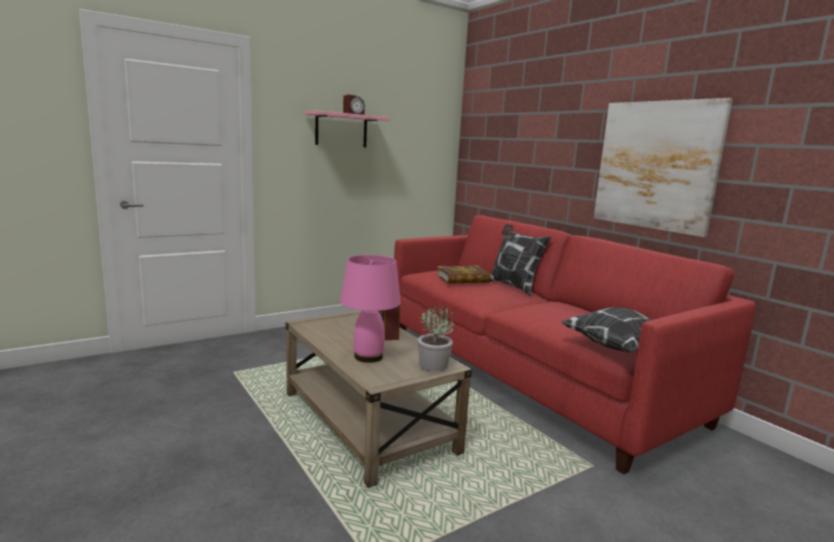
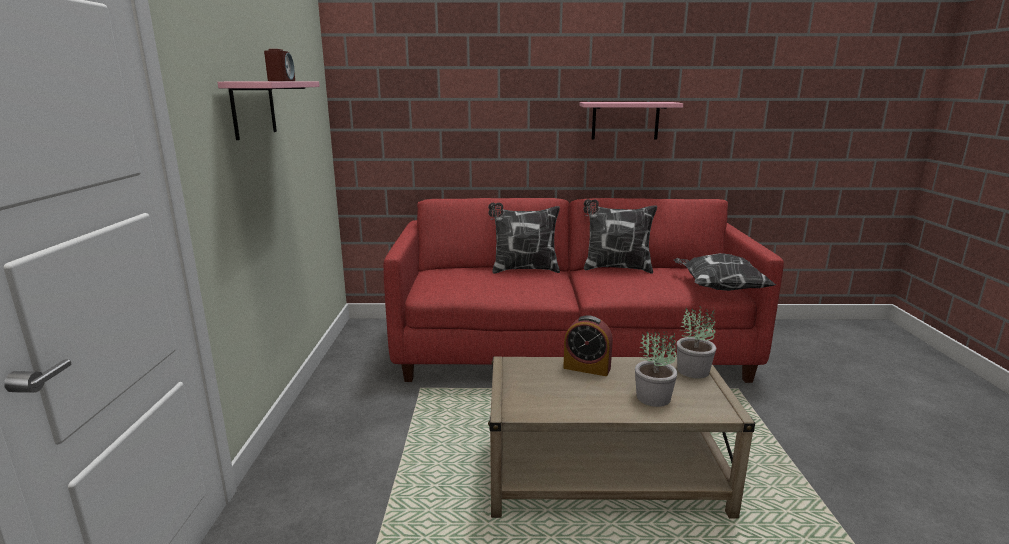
camera: 55 degrees left, 5 degrees up
(368, 357) = (654, 398): pink table lamp -> potted plant
(463, 279) = (484, 280): book -> none
(577, 308) = (616, 268): none -> pillow
(656, 165) = (625, 120): picture -> pink shelf

